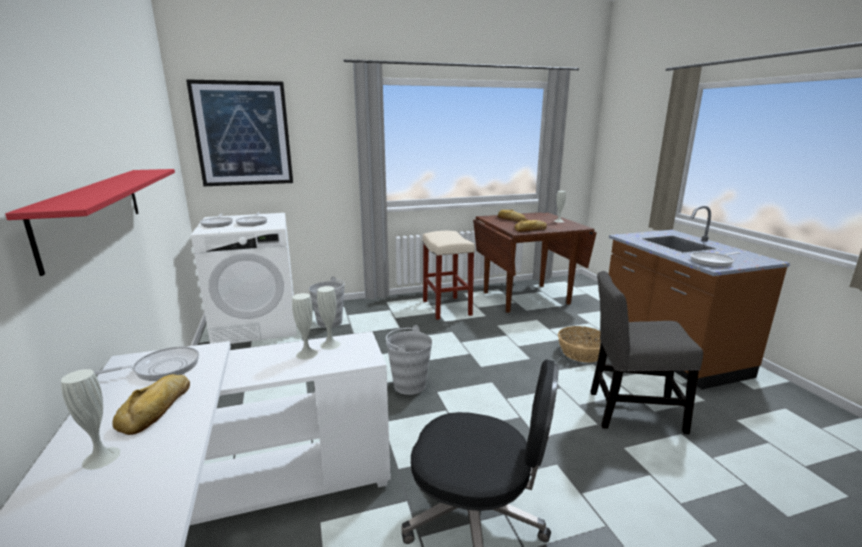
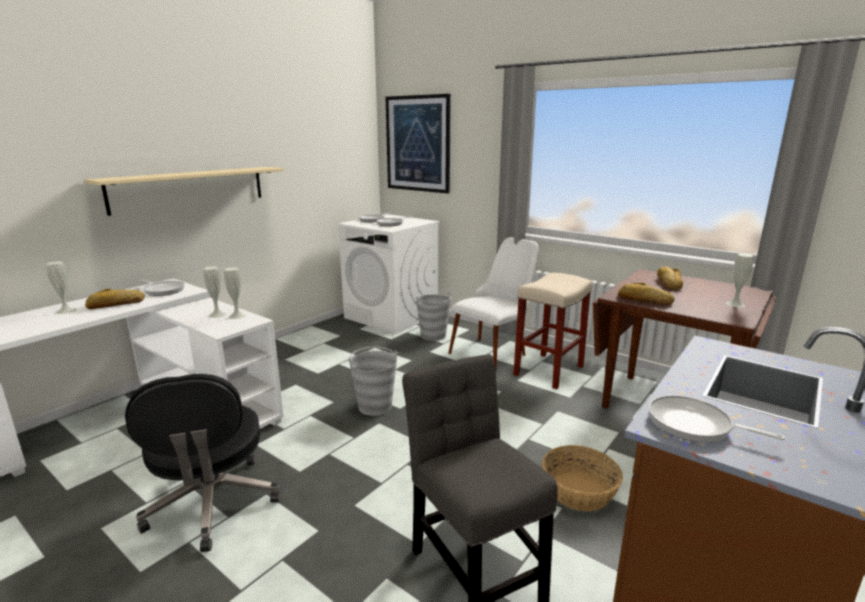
camera: 55 degrees right, 0 degrees up
(94, 211) = (190, 189): red shelf -> beige shelf
(392, 311) = (494, 350): none -> white chair

